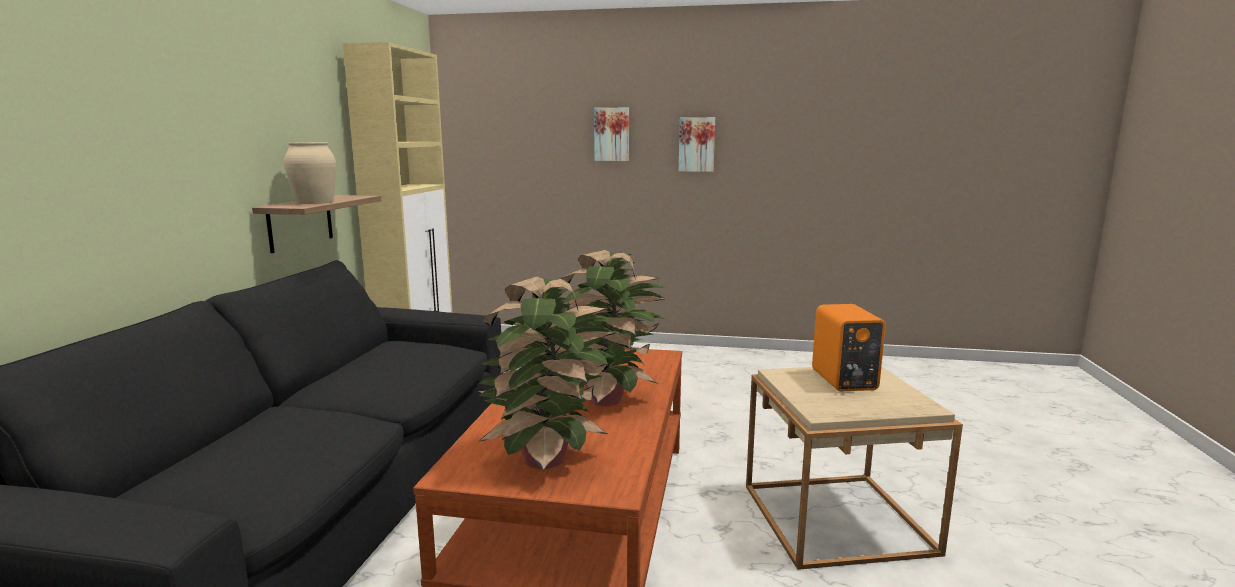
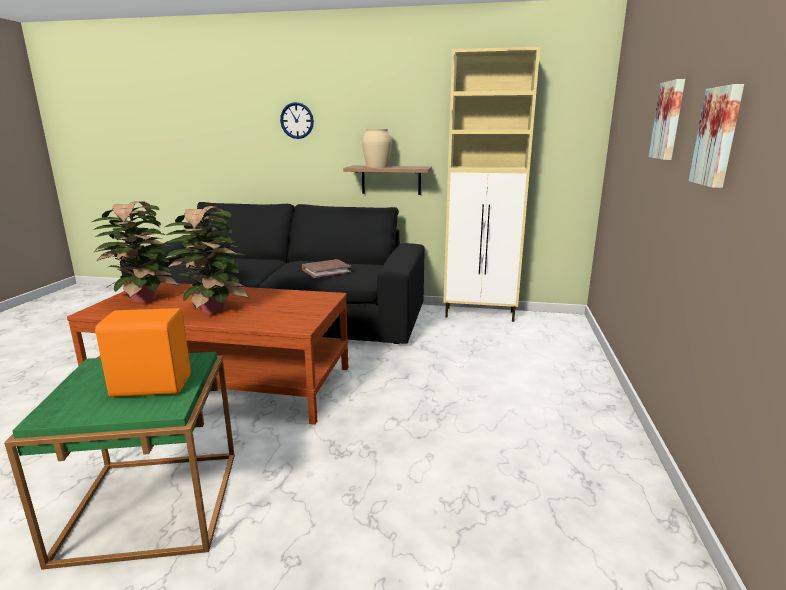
camera: 90 degrees right, 5 degrees up
(154, 127) = (297, 120): none -> wall clock
(416, 361) = (326, 271): none -> brown book
(836, 518) = (152, 504): beige side table -> green side table

